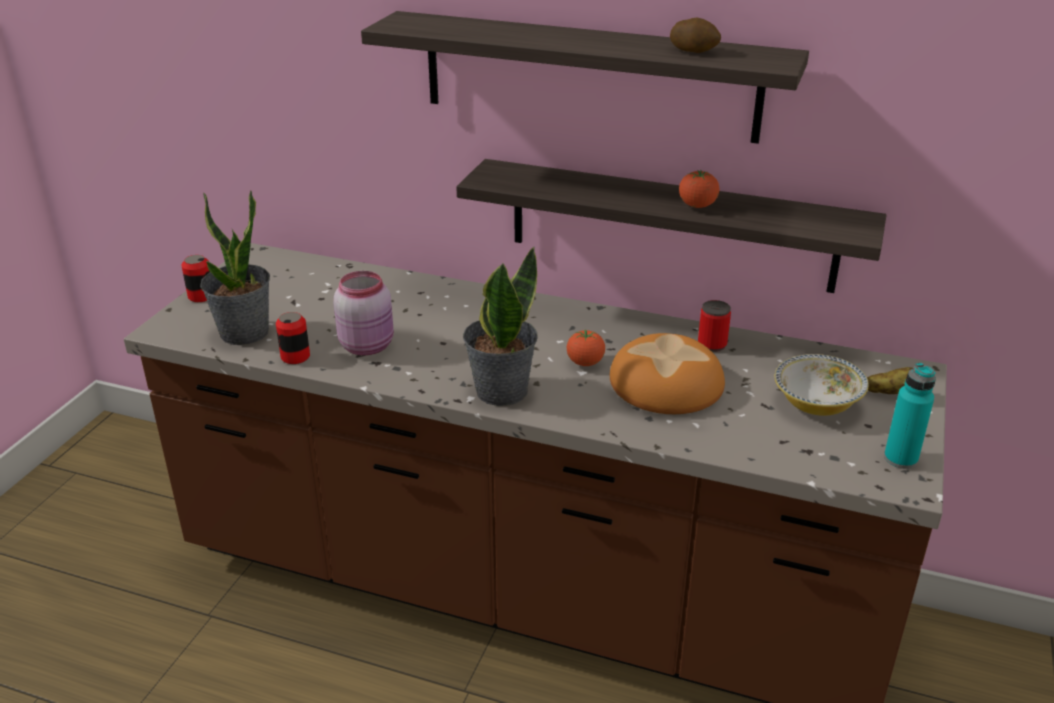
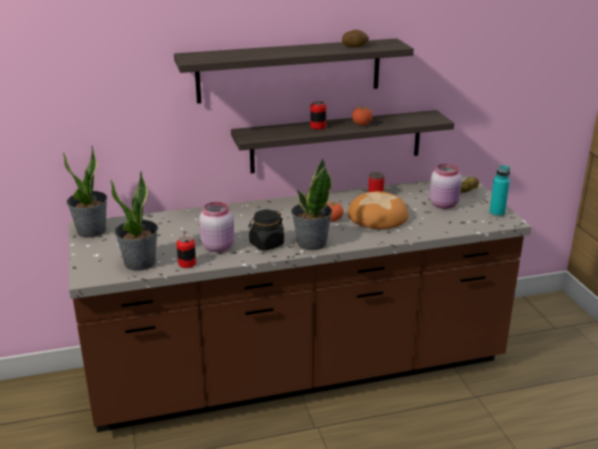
camera: 35 degrees left, 5 degrees down
(201, 296) = (84, 255): can -> can (318, 127)
(254, 264) = (91, 231): none -> potted plant
(435, 367) = (266, 244): none -> black jar
(816, 404) = (444, 204): bowl -> pink jar

